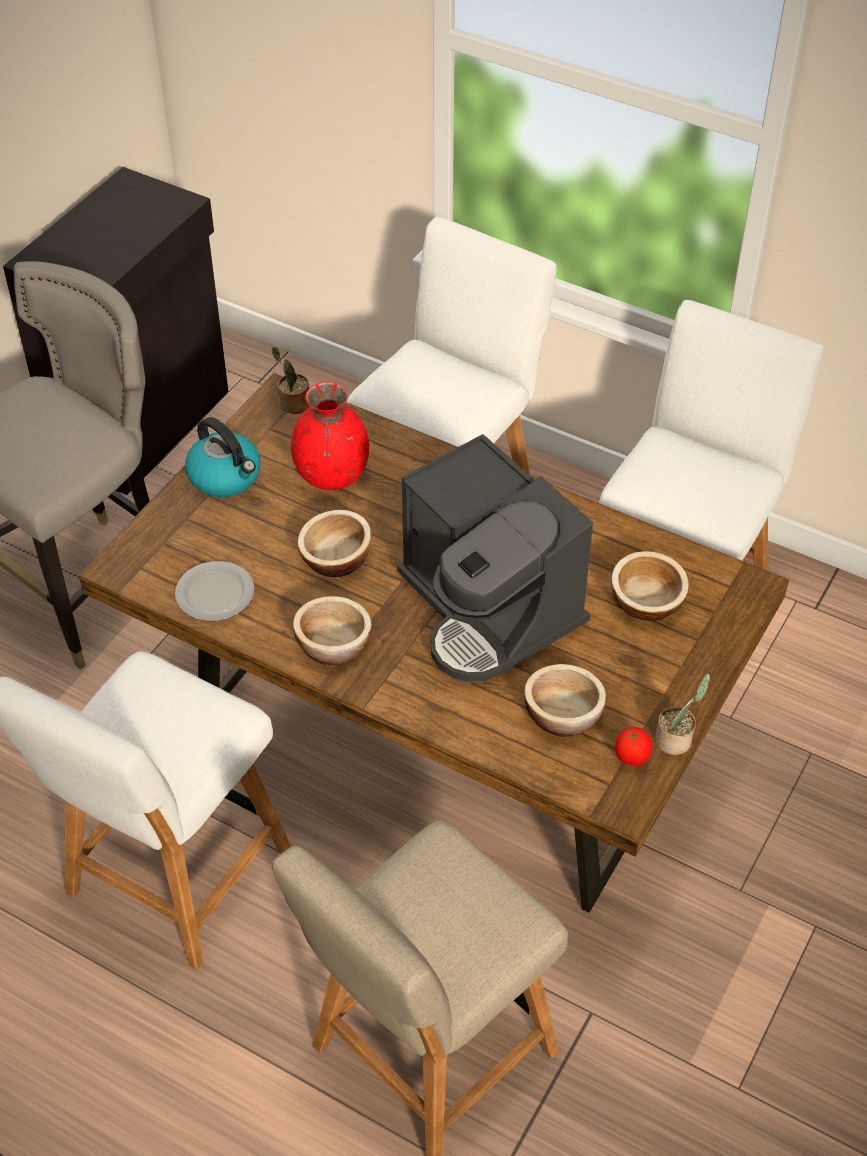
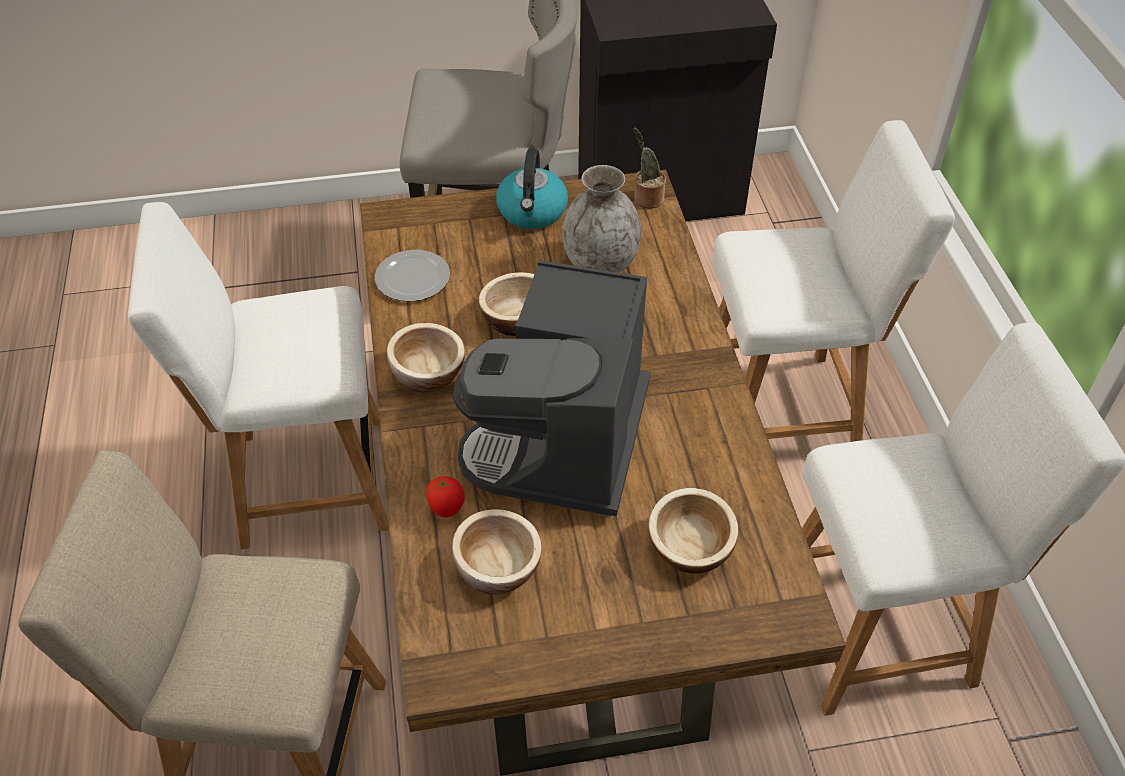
camera: 50 degrees right, 0 degrees up
(332, 475) = (600, 264): red vase -> grey vase
(631, 758) = (495, 651): tomato -> tomato (447, 509)
(676, 740) = (550, 673): potted plant -> none

